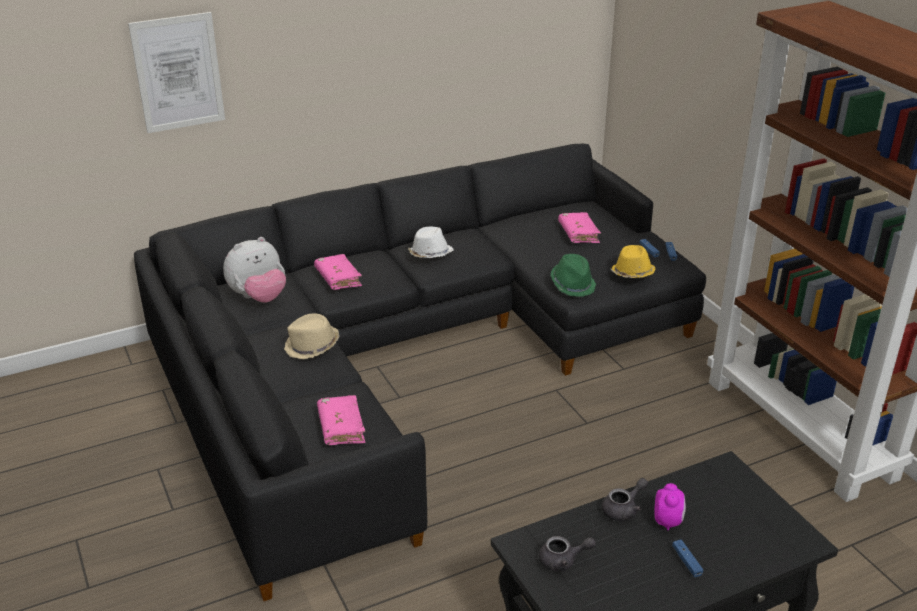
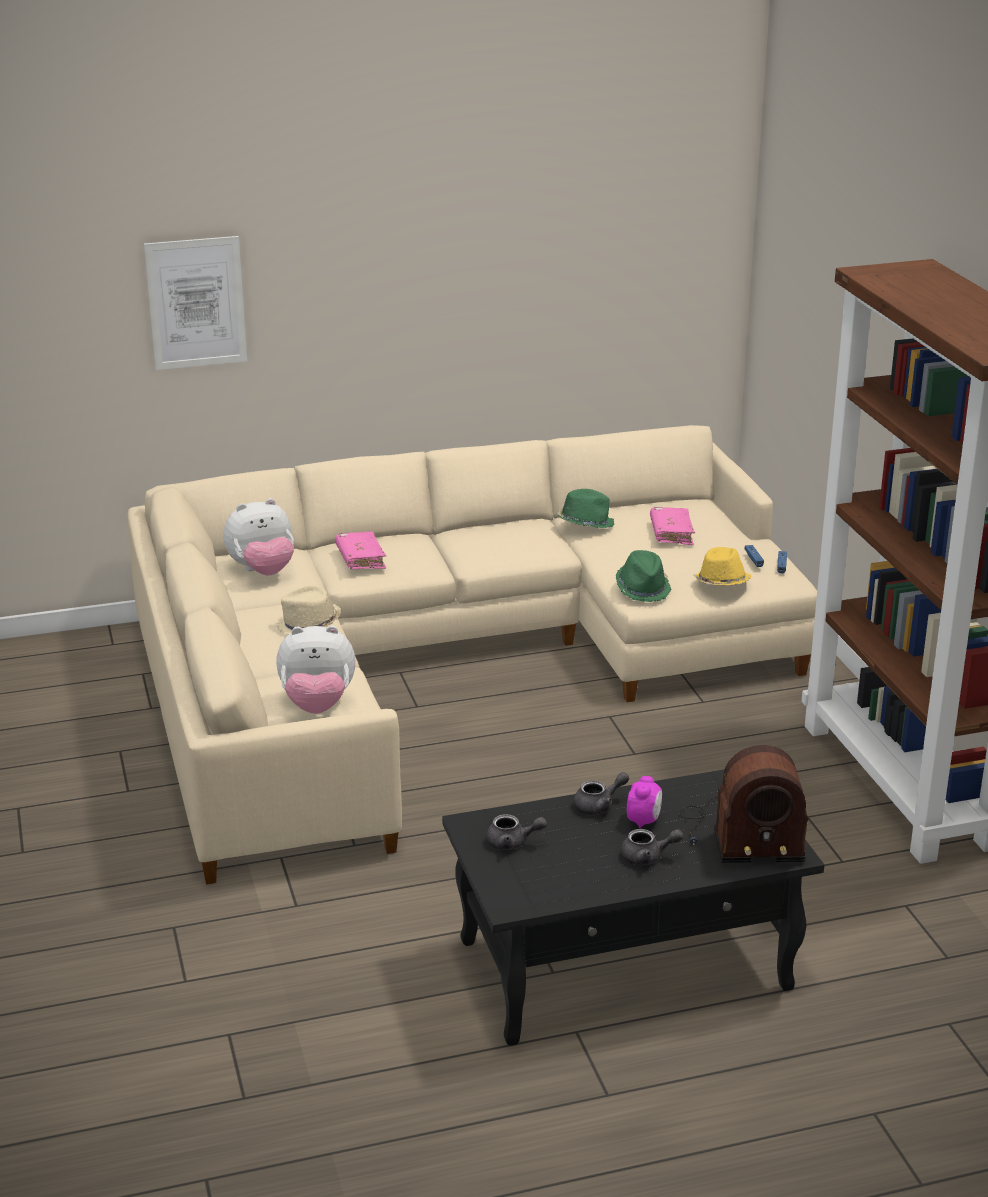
camera: 10 degrees right, 5 degrees down
(341, 427) = (317, 705): pink book -> plush toy
(408, 359) = (440, 667): black sofa -> beige sofa
(430, 254) = (479, 542): white hat -> none
(508, 230) = (585, 523): none -> green hat
(686, 561) = (647, 857): blue game controller -> grey teapot
(755, 526) = (740, 835): none -> radio

